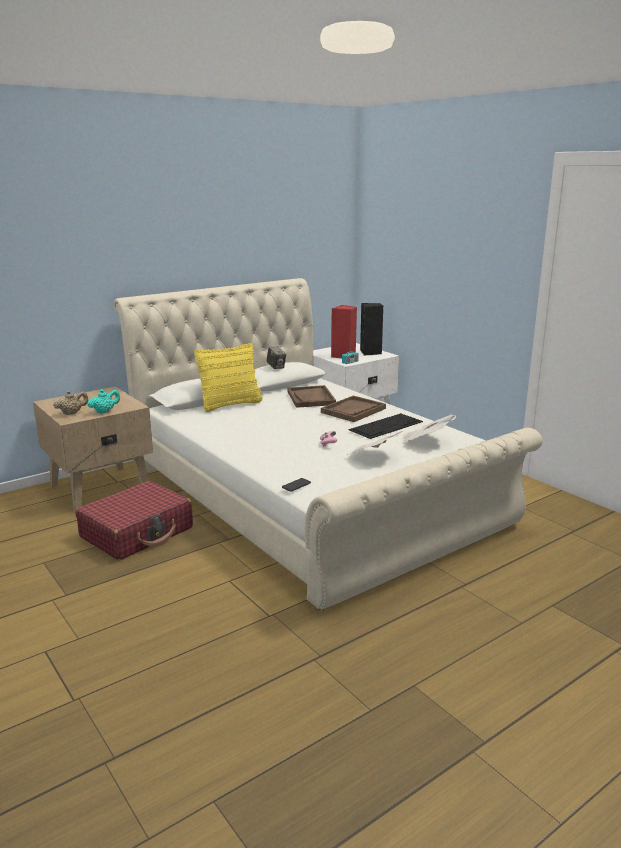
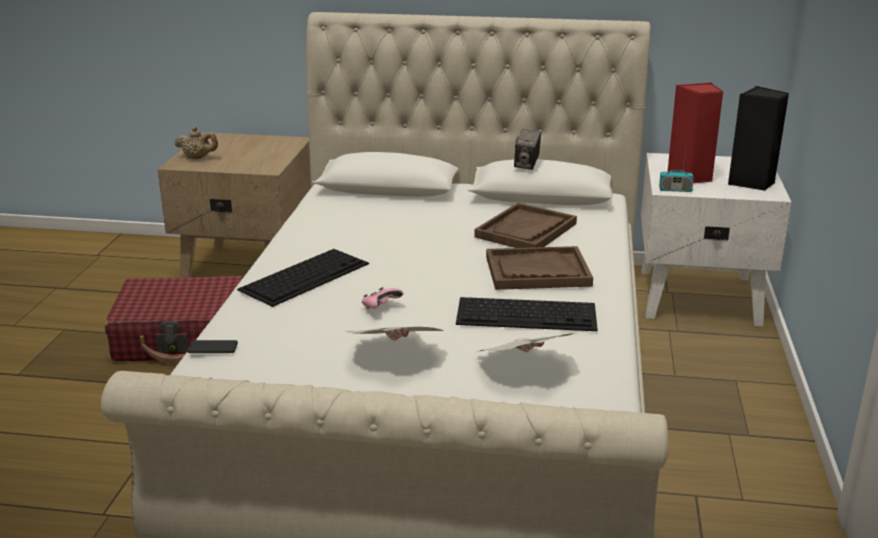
camera: 45 degrees right, 5 degrees up
(105, 412) = (226, 166): turquoise teapot -> none
(230, 405) = (409, 204): yellow pillow -> none
(261, 446) = (305, 276): none -> keyboard

